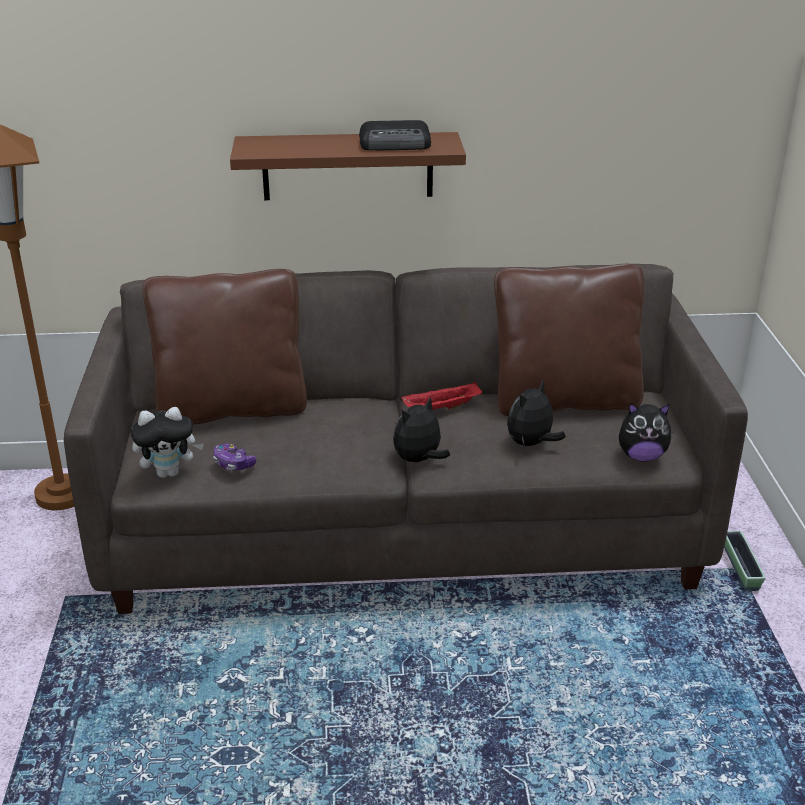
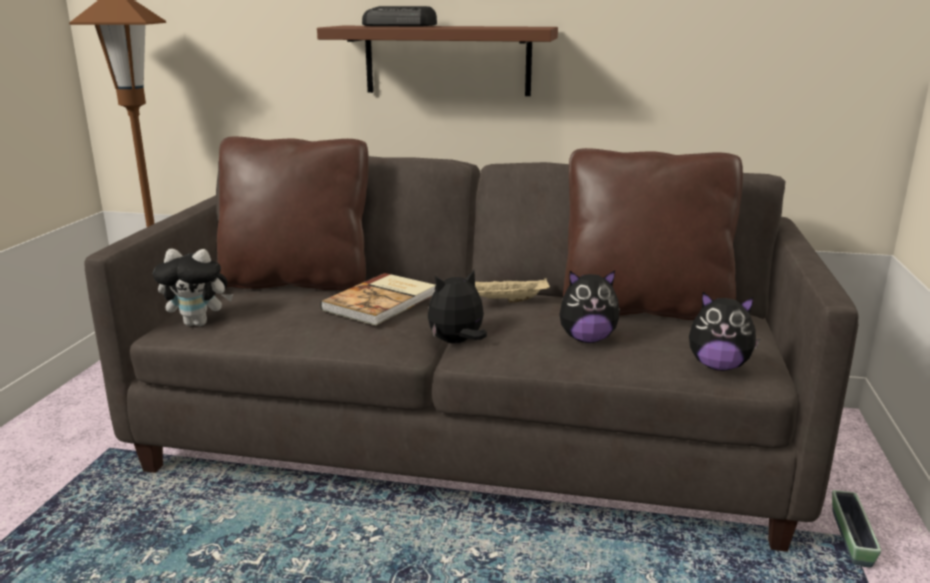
camera: 15 degrees right, 10 degrees down
(233, 464) = (259, 320): game controller -> none
(336, 427) = (382, 302): none -> book
(396, 144) = (487, 26): radio -> radio (400, 26)
(441, 409) = (503, 301): red tray -> beige tray
(531, 444) = (587, 339): plush toy -> plush toy turned 150 degrees counterclockwise

